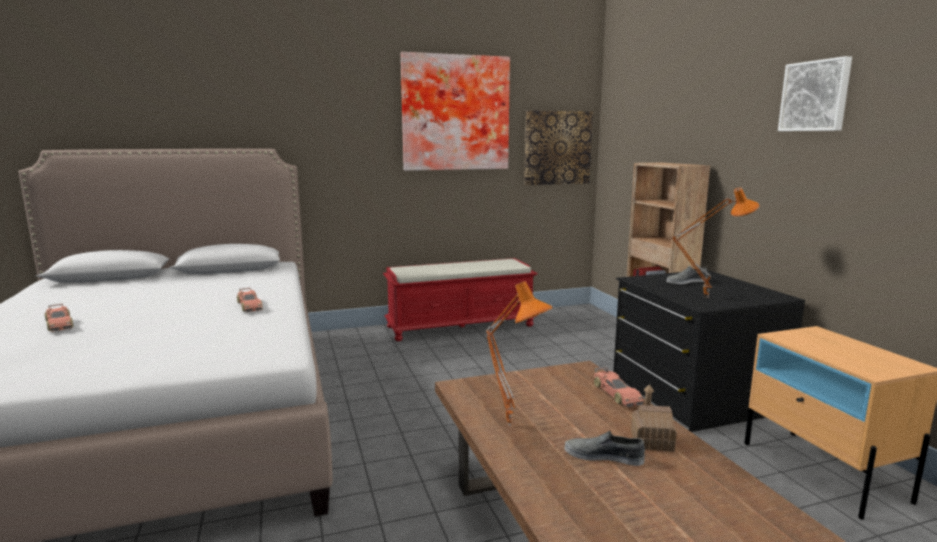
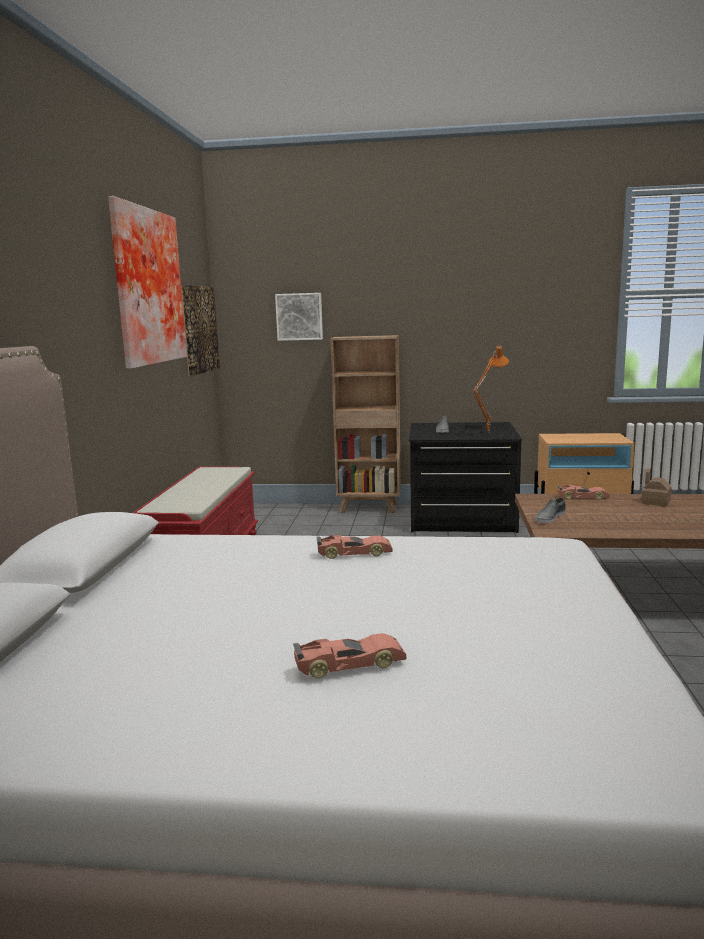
camera: 65 degrees left, 0 degrees up
(512, 425) = (628, 526): orange table lamp -> none
(603, 456) = (675, 513): grey shoe -> grey shoe (550, 517)
(815, 96) = (492, 279): picture -> picture (299, 316)

